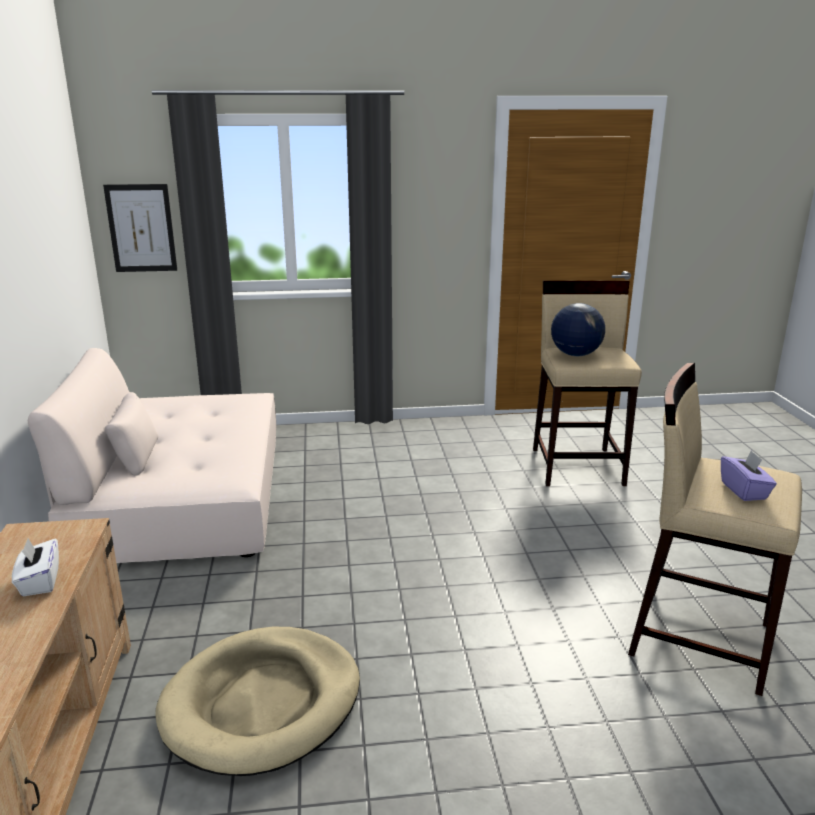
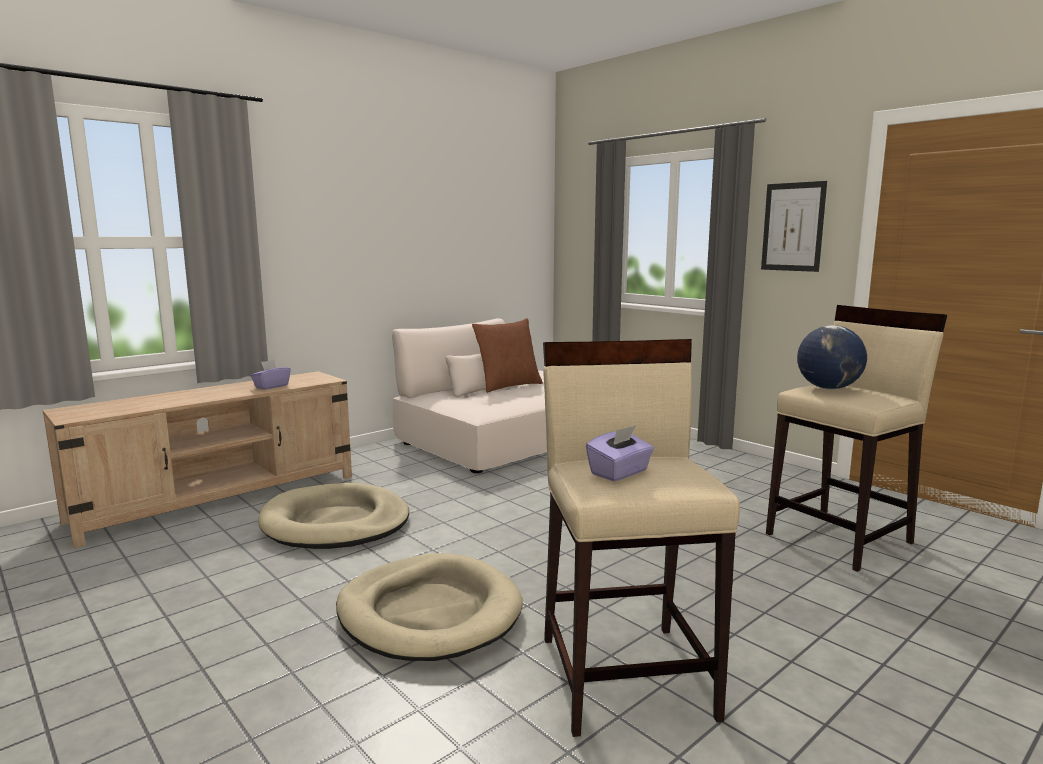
camera: 55 degrees right, 10 degrees down
(39, 582) = (271, 386): white tissue box -> purple tissue box
(141, 228) = (579, 246): picture -> picture (793, 227)
(163, 435) = (508, 386): none -> brown pillow
(540, 703) = (429, 613): none -> beige dog bed

